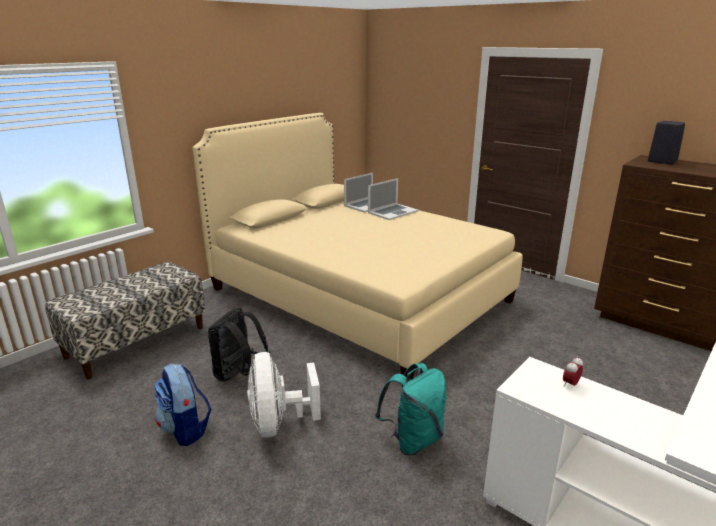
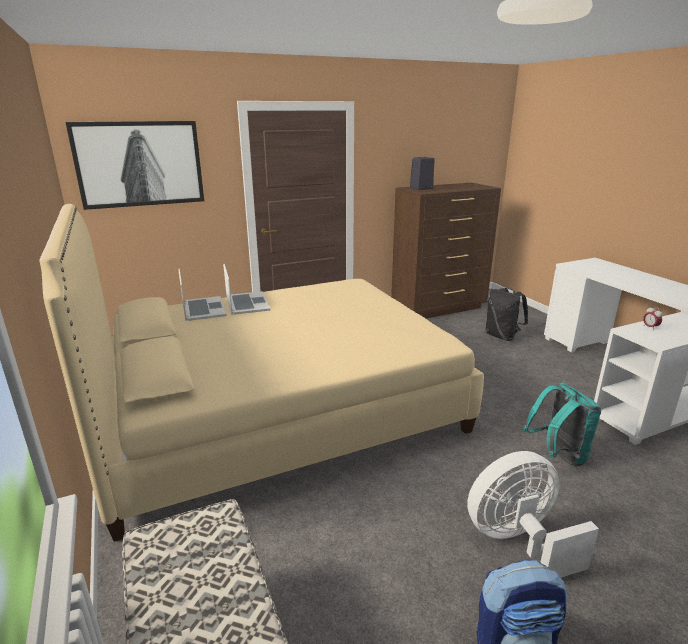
camera: 65 degrees left, 0 degrees up
(238, 374) = (401, 559): black backpack -> black backpack (502, 336)
(278, 423) = (518, 541): white fan -> white fan turned 150 degrees clockwise
(407, 94) = (140, 164): none -> picture

